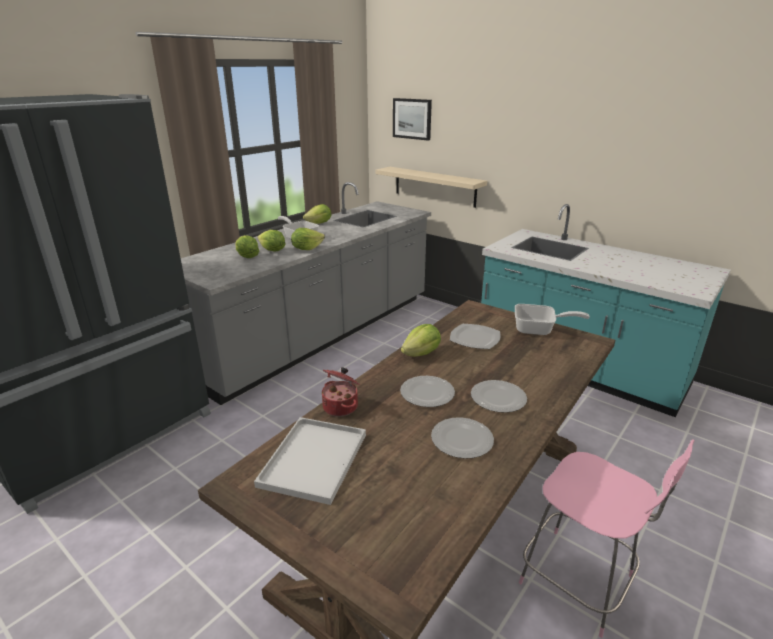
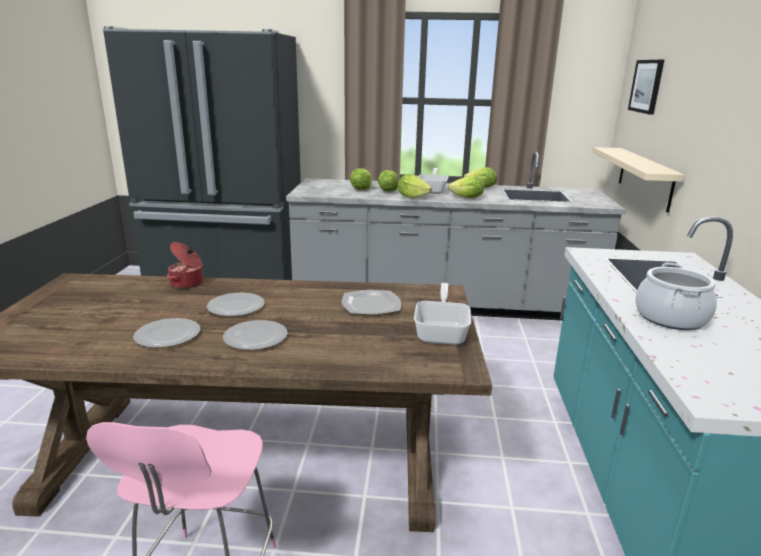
camera: 55 degrees right, 5 degrees down
(314, 461) = (107, 293): white tray -> none
(421, 354) = (307, 290): lettuce -> lettuce (467, 198)
(539, 330) = (442, 332): frying pan -> frying pan turned 150 degrees counterclockwise
(608, 266) = (671, 318): none -> cooking pot

